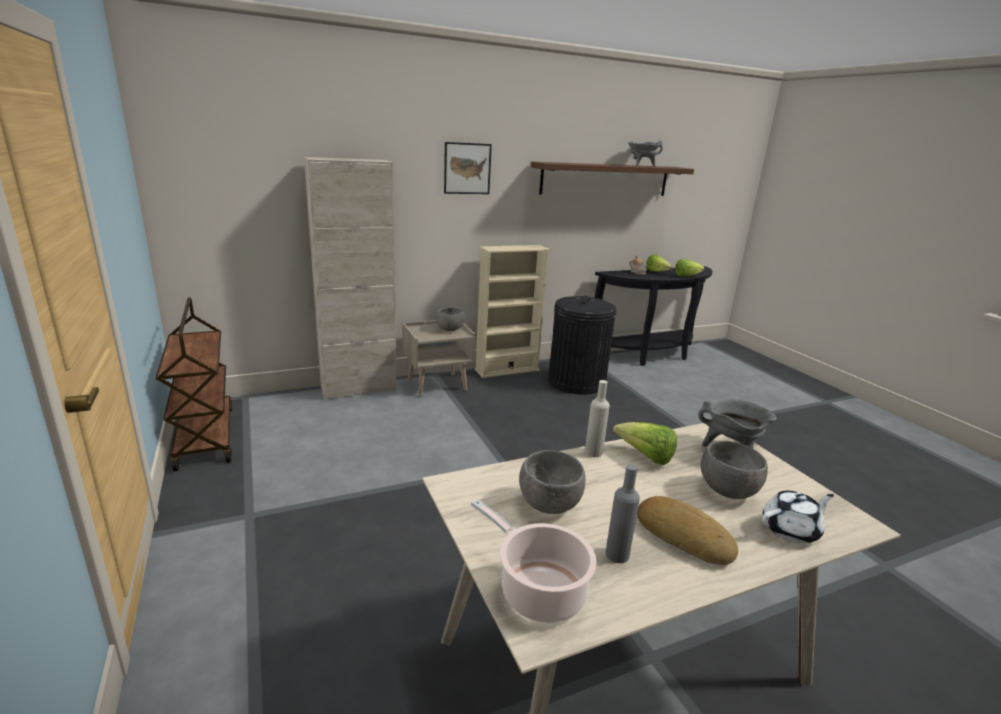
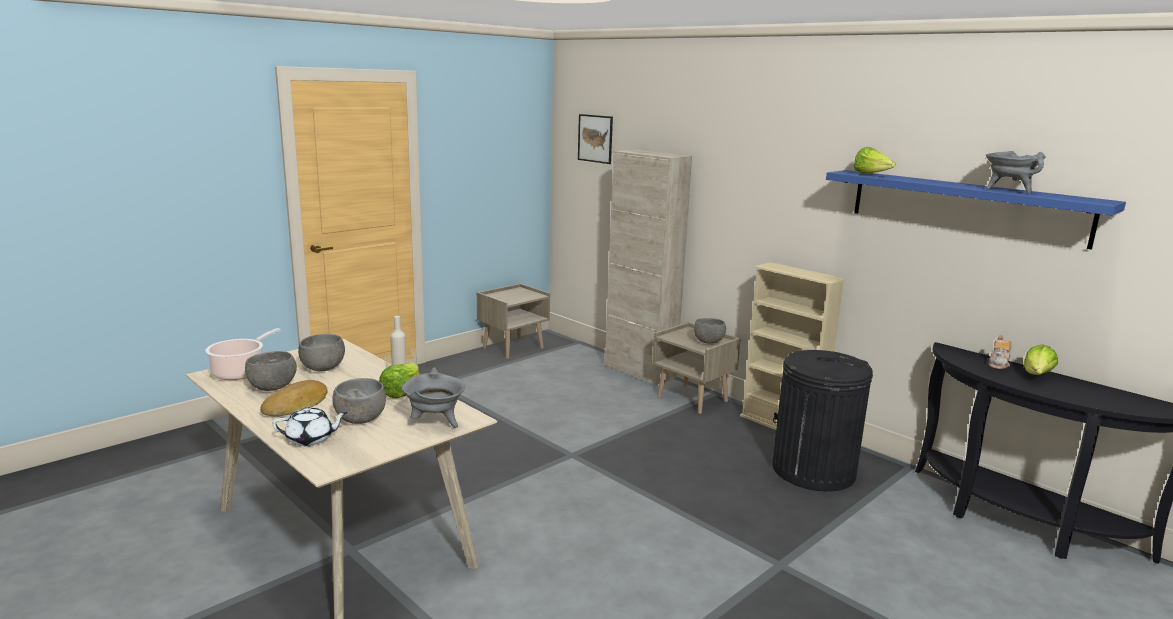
camera: 70 degrees right, 5 degrees down
(204, 437) = (513, 348): brown cart -> beige nightstand
(467, 168) = (769, 171): picture -> picture (595, 138)
(606, 179) = (965, 206): brown shelf -> blue shelf
(617, 554) = (273, 387): grey bottle -> grey bowl
(686, 276) = (1066, 396): lettuce -> lettuce (871, 175)
(791, 530) = (311, 439): white teapot -> white teapot turned 60 degrees counterclockwise

